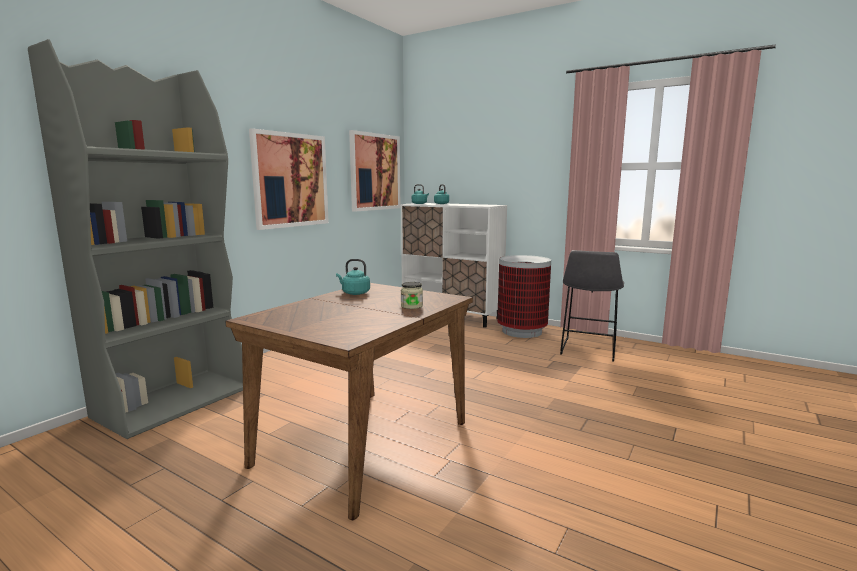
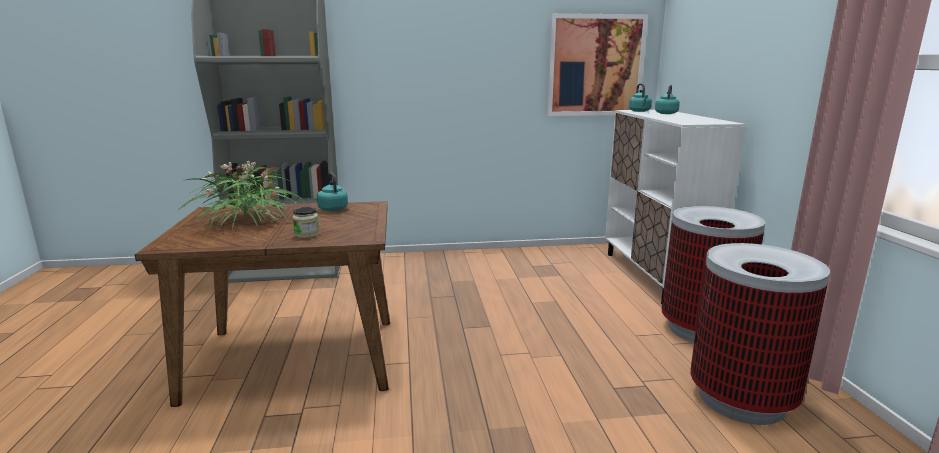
camera: 50 degrees right, 5 degrees up
(291, 180) = (453, 78): picture -> none
(329, 313) = (247, 221): none -> potted plant
(587, 350) = (740, 399): grey stool -> trash can

